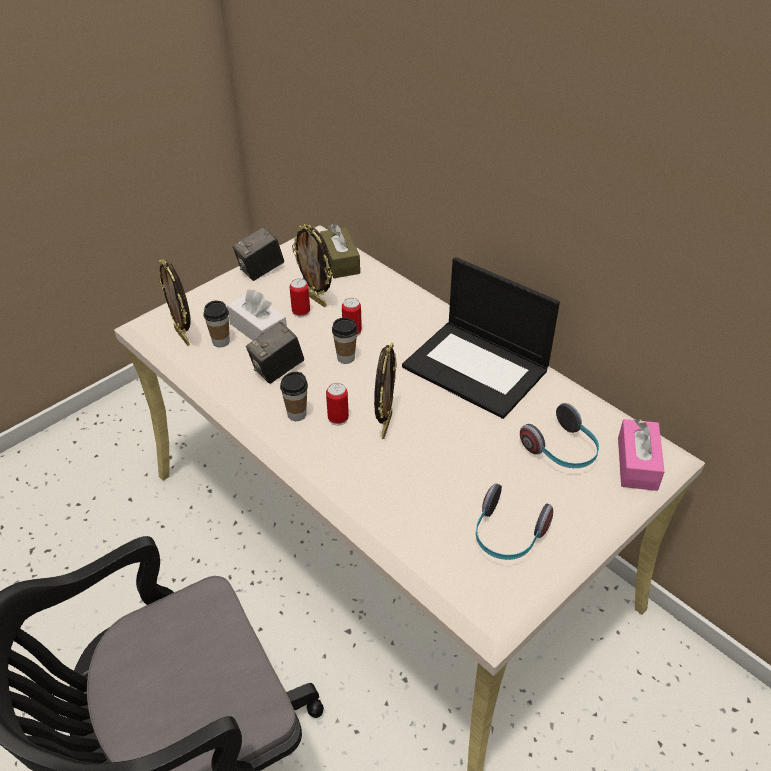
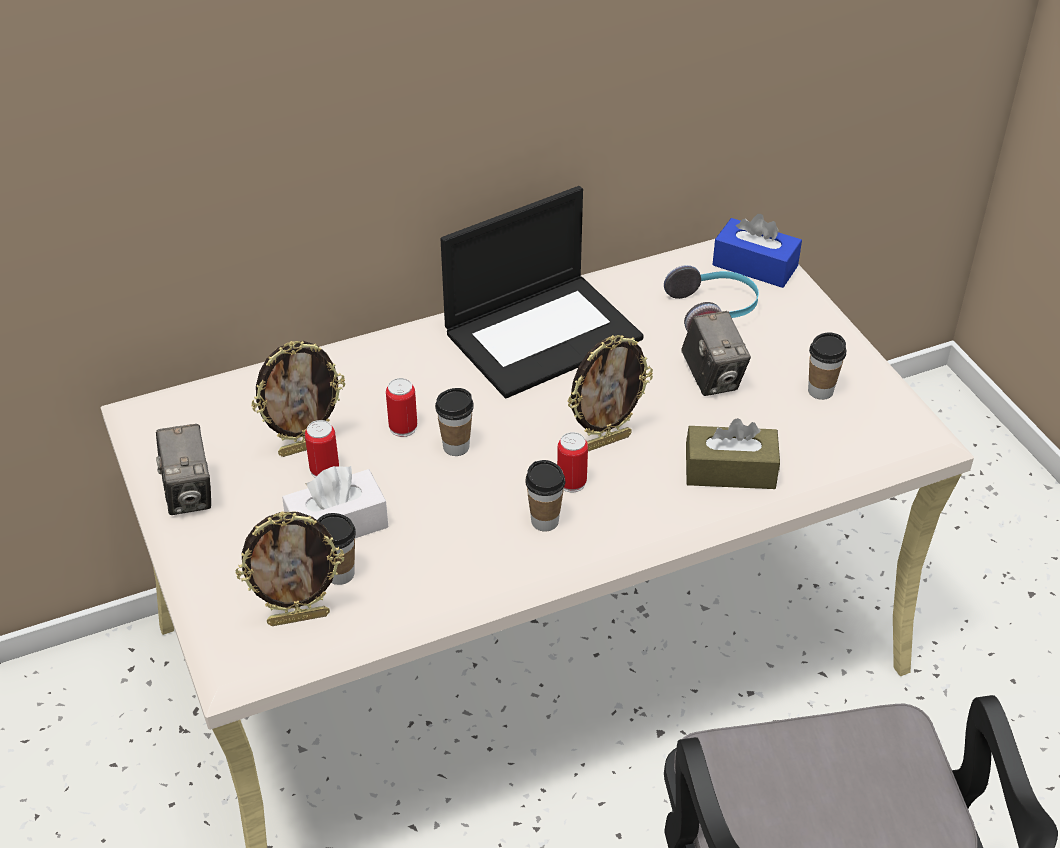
camera: 70 degrees left, 0 degrees up
(277, 370) = (443, 522): camera -> camera (712, 378)
(340, 261) = (230, 401): brown tissue box -> brown tissue box (730, 471)
(385, 425) = (606, 441): picture frame -> picture frame turned 120 degrees clockwise
(507, 536) = (820, 391): headphones -> cup
(637, 464) = (755, 266): pink tissue box -> blue tissue box

